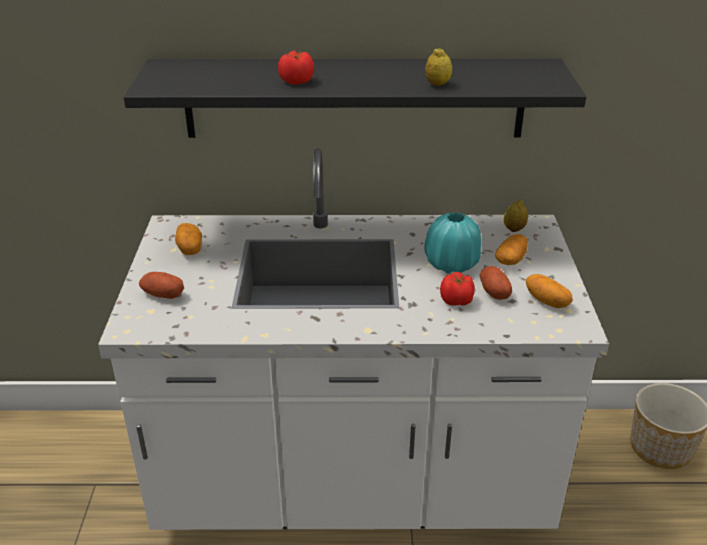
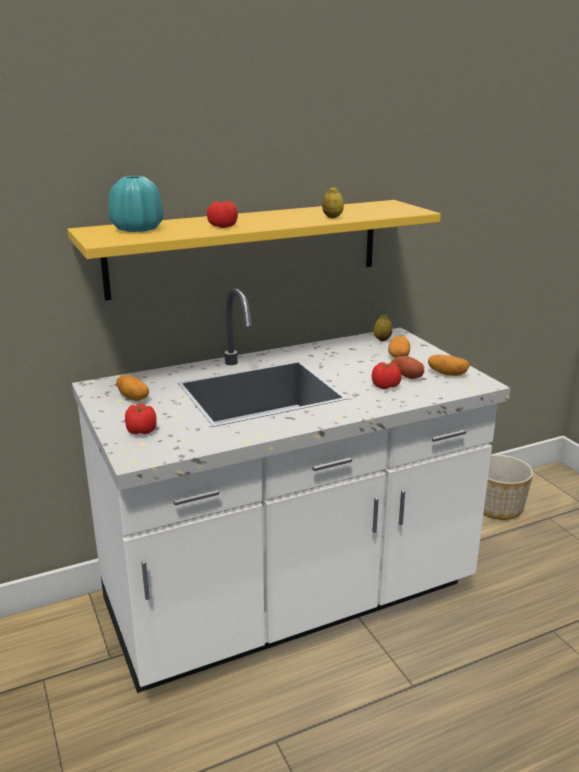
camera: 25 degrees left, 10 degrees down
(162, 294) = (142, 430): potato -> tomato
(354, 98) = (247, 247): black shelf -> yellow shelf
(451, 264) = (359, 366): turquoise vase -> turquoise vase (137, 229)

